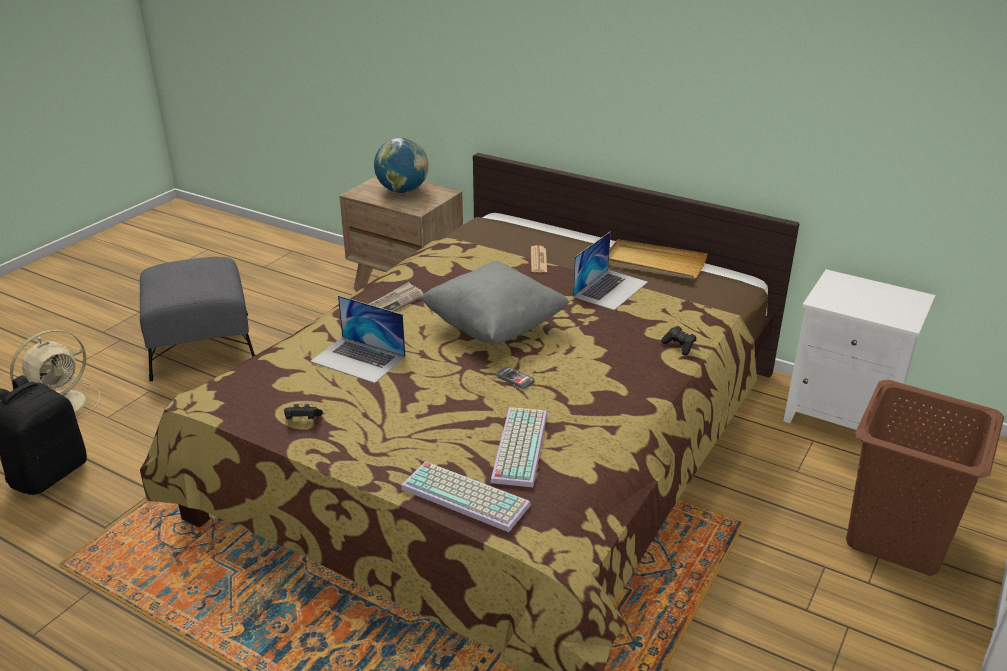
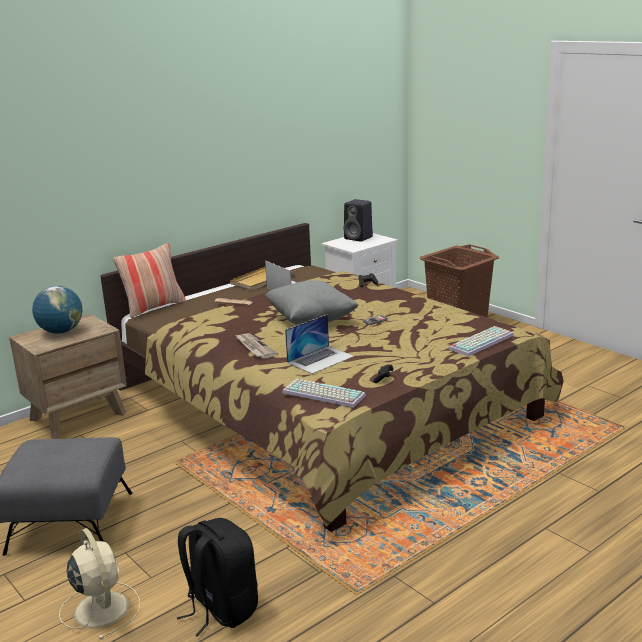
camera: 70 degrees left, 10 degrees down
(513, 220) = (153, 307): none -> pillow
(518, 446) = (442, 326): keyboard -> keyboard (322, 394)
(886, 296) = (359, 238): none -> black speaker

